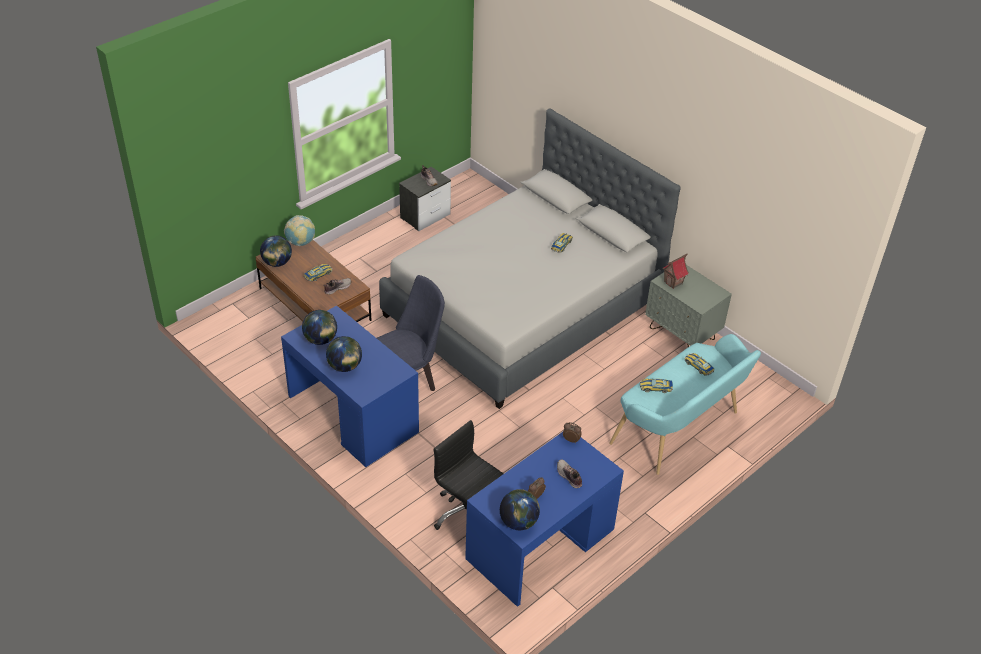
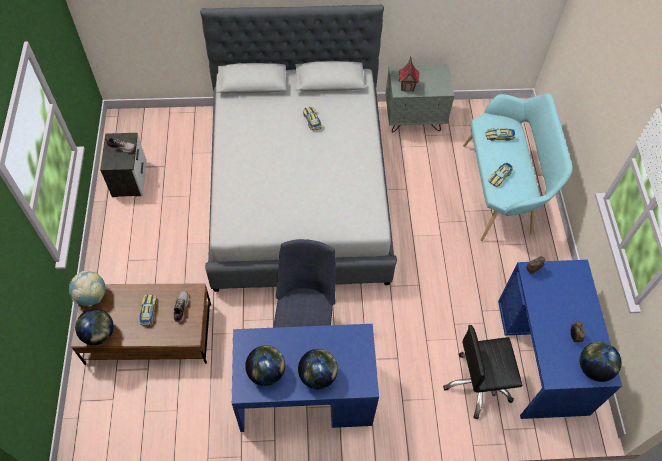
camera: 50 degrees left, 15 degrees up
(569, 477) = (569, 299): shoe -> none

